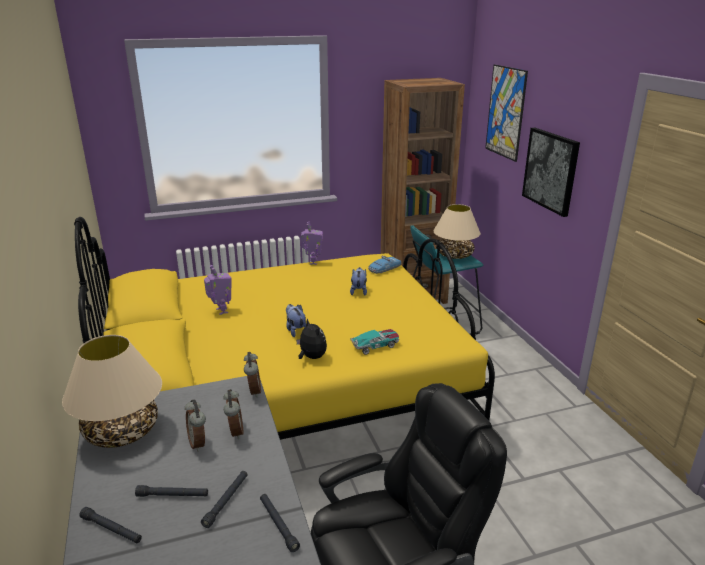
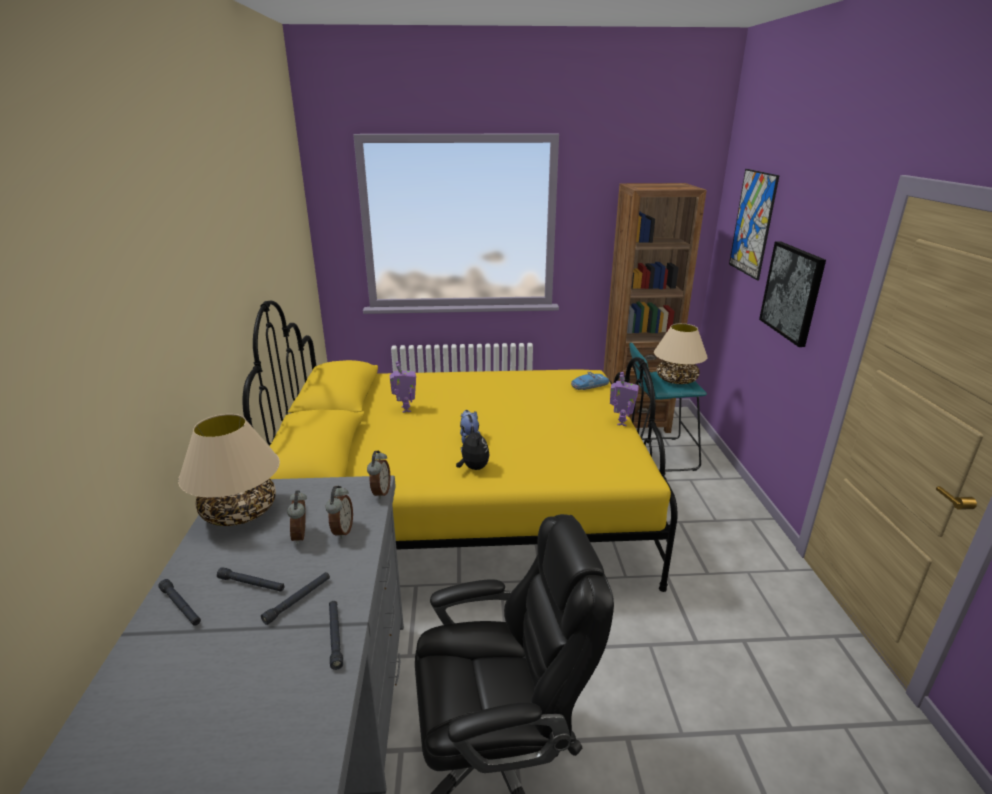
camera: 15 degrees right, 0 degrees up
(312, 262) = (516, 371): toy robot -> toy robot (621, 422)
(358, 291) = (552, 406): plush toy -> none
(375, 345) = (545, 465): toy car -> none

